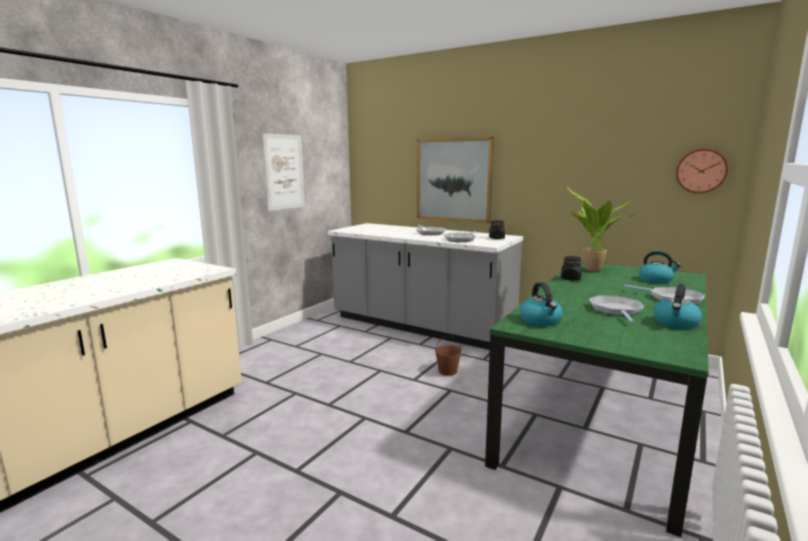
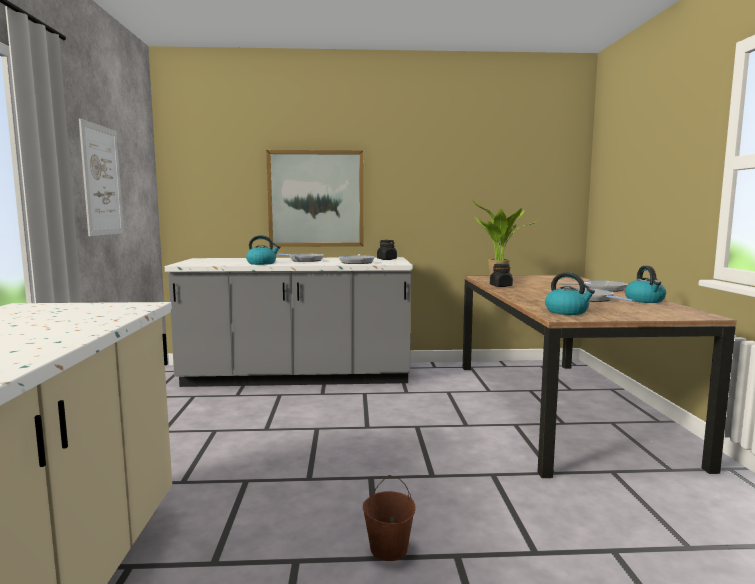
camera: 35 degrees left, 5 degrees down
(448, 371) = (389, 411): brown bucket -> brown bucket (388, 548)
(605, 411) = (557, 407): green dining table -> brown dining table
(656, 280) = (558, 281): kettle -> kettle (262, 263)
(701, 171) = (555, 187): wall clock -> none

